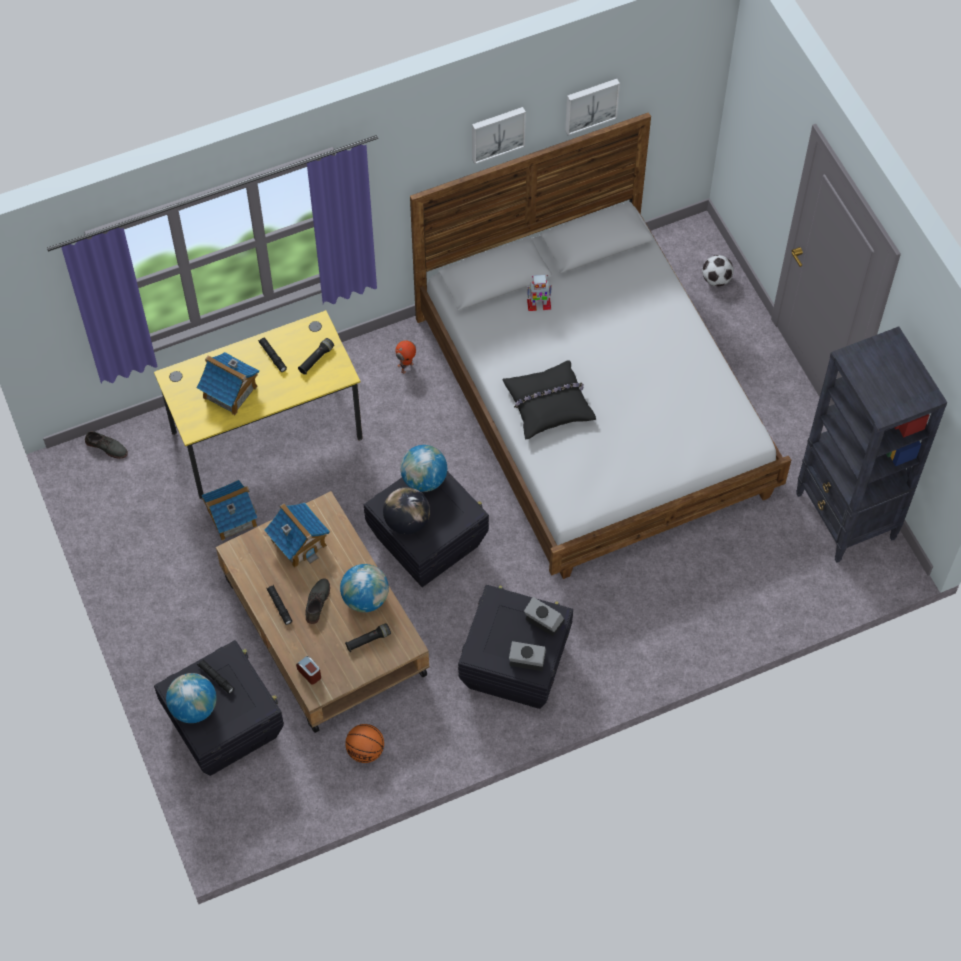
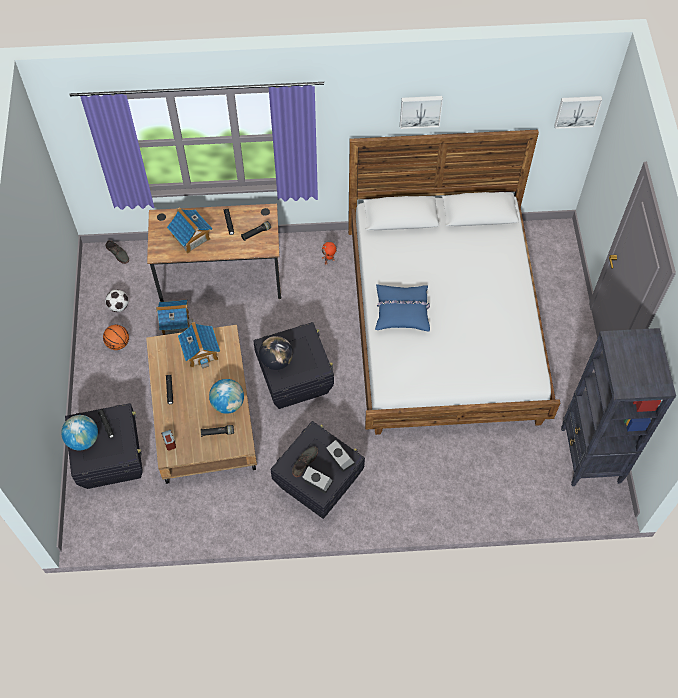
camera: 20 degrees right, 0 degrees up
(267, 435) = (221, 277): yellow desk -> brown desk
(317, 602) = (195, 395): grey shoe -> grey shoe (304, 462)
(365, 751) = (194, 507): basketball -> basketball (118, 343)
(424, 479) = (300, 336): globe -> none
(538, 304) = (423, 242): toy robot -> none
(548, 404) = (402, 311): black pillow -> blue pillow
(590, 104) = (494, 110): picture -> picture (577, 110)
(716, 279) = (561, 265): football -> football (119, 306)

